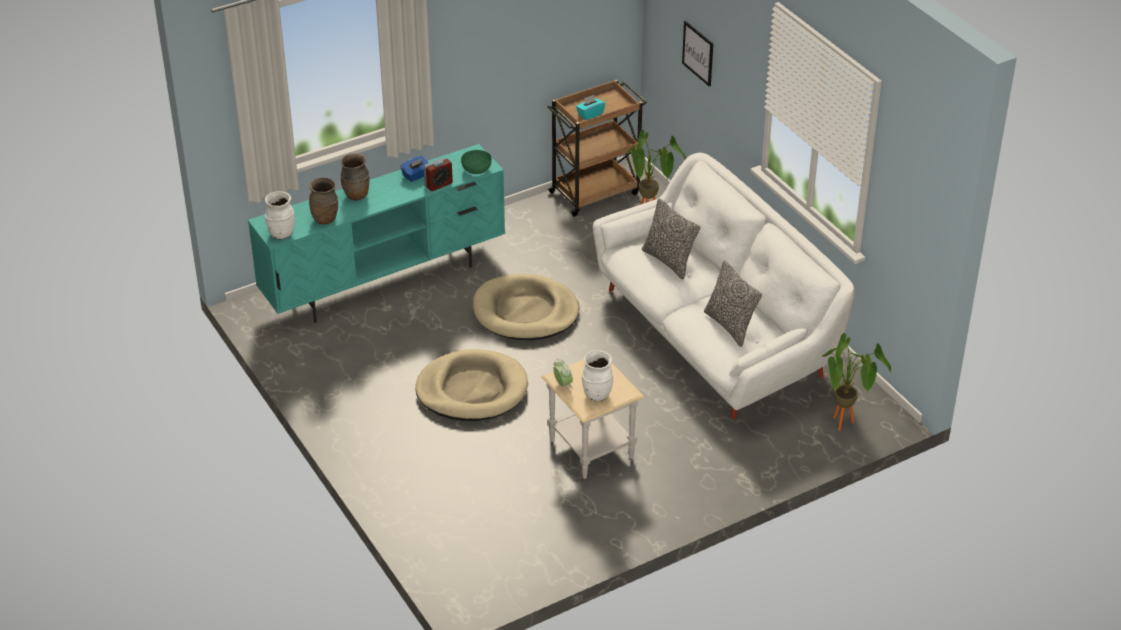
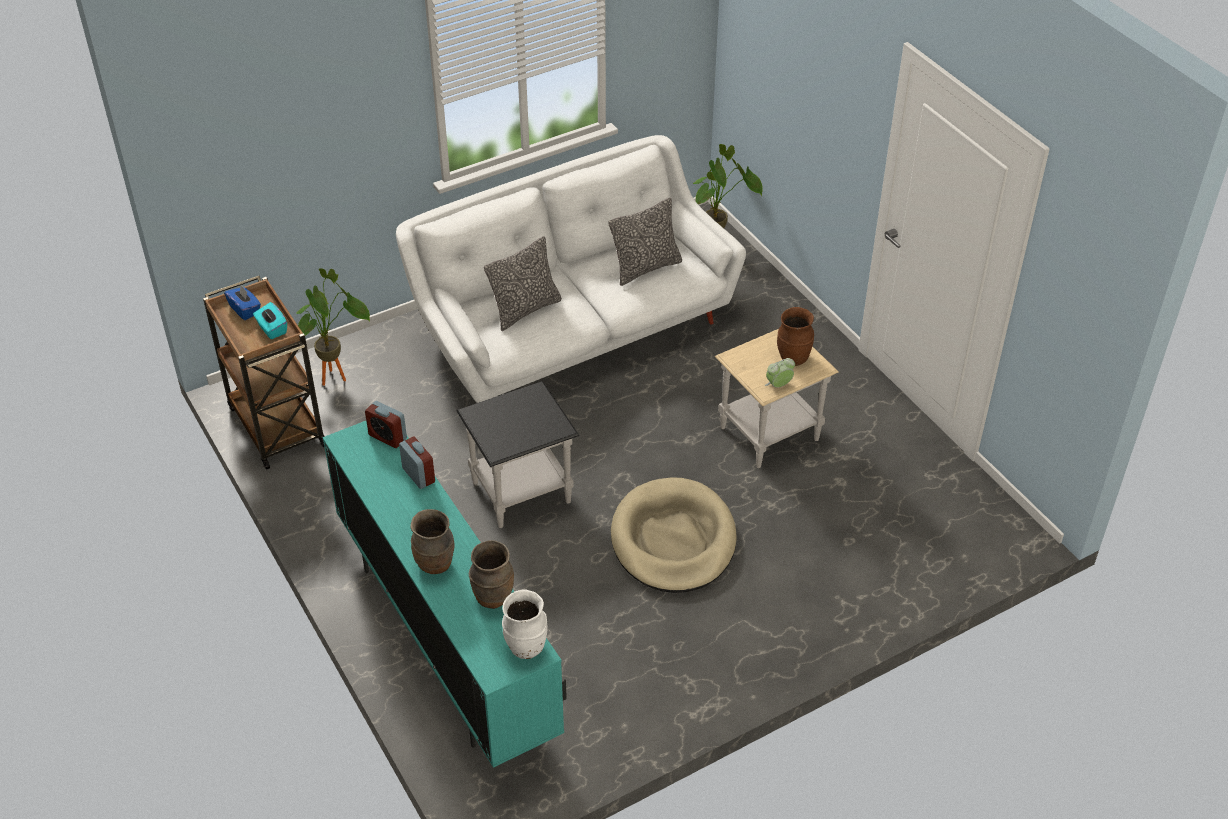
camera: 90 degrees left, 5 degrees up
(416, 176) = (393, 500): blue tissue box -> blue tissue box (245, 310)
(476, 170) = (387, 437): green bowl -> alarm clock
(525, 312) = (522, 492): beige dog bed -> black side table
(596, 394) = (793, 358): white vase -> brown vase
(698, 53) = (296, 155): picture -> none

